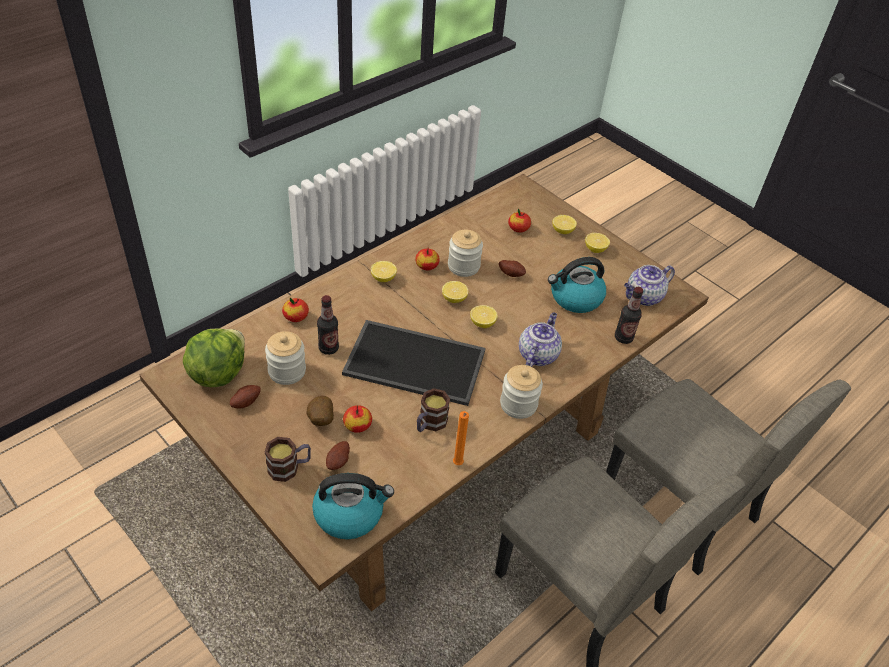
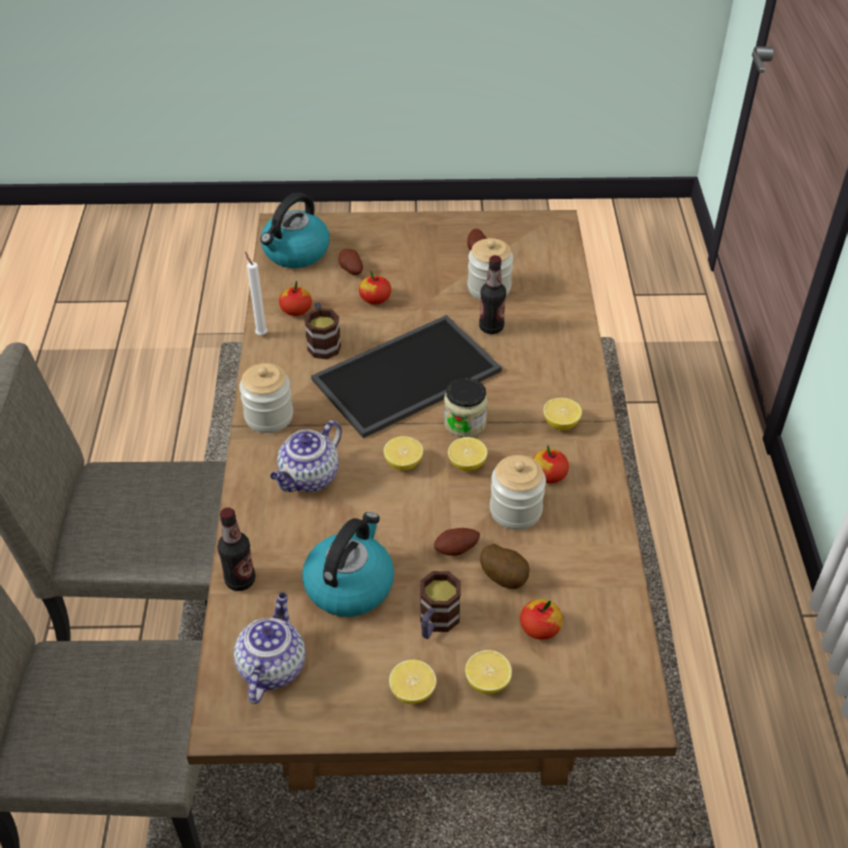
camera: 135 degrees right, 0 degrees up
(217, 373) = (531, 249): lettuce -> none
(289, 467) = (377, 243): mug -> mug (436, 622)
(296, 317) = (561, 327): apple -> apple (296, 310)
(320, 420) = (406, 281): potato -> potato (505, 577)
(425, 316) = (464, 422): none -> jar
(457, 465) = (260, 333): orange candle -> white candle
(537, 354) = (309, 478): teapot -> teapot turned 60 degrees clockwise

